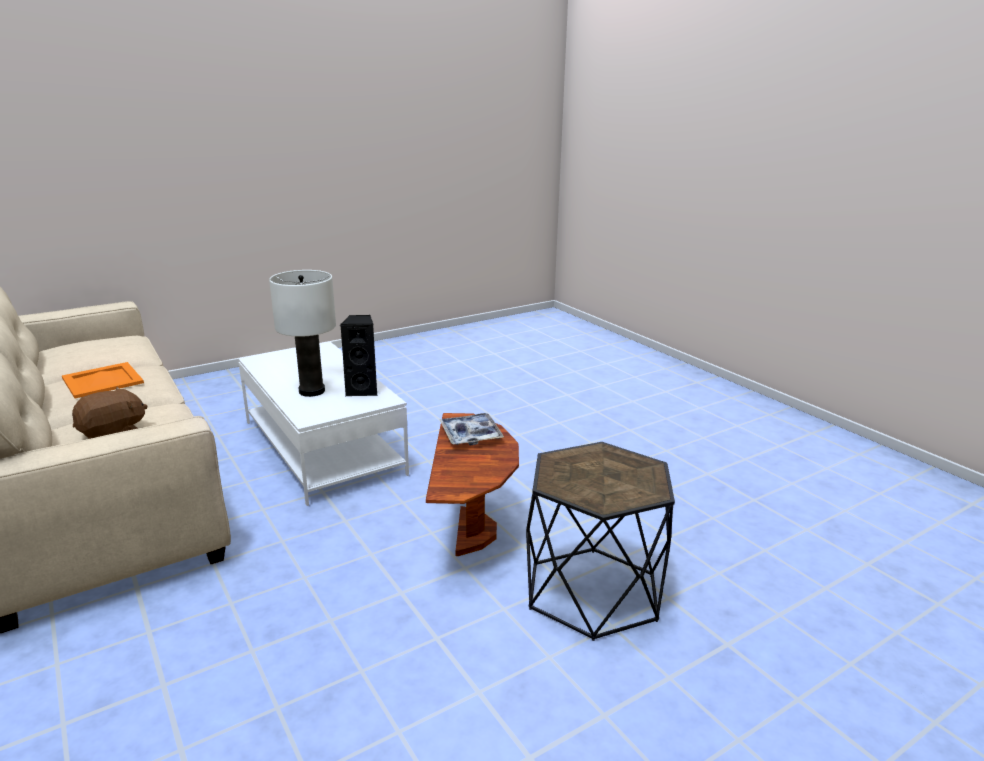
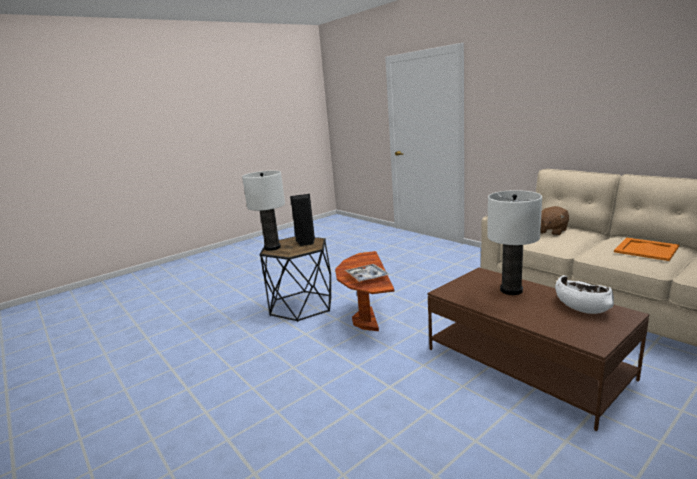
camera: 175 degrees right, 5 degrees down
(277, 369) = (581, 306): none -> white bowl
(322, 447) = (525, 364): white coffee table -> brown coffee table
(363, 390) = (471, 297): black speaker -> black speaker (305, 242)
(647, 475) = (272, 248): none -> white table lamp

